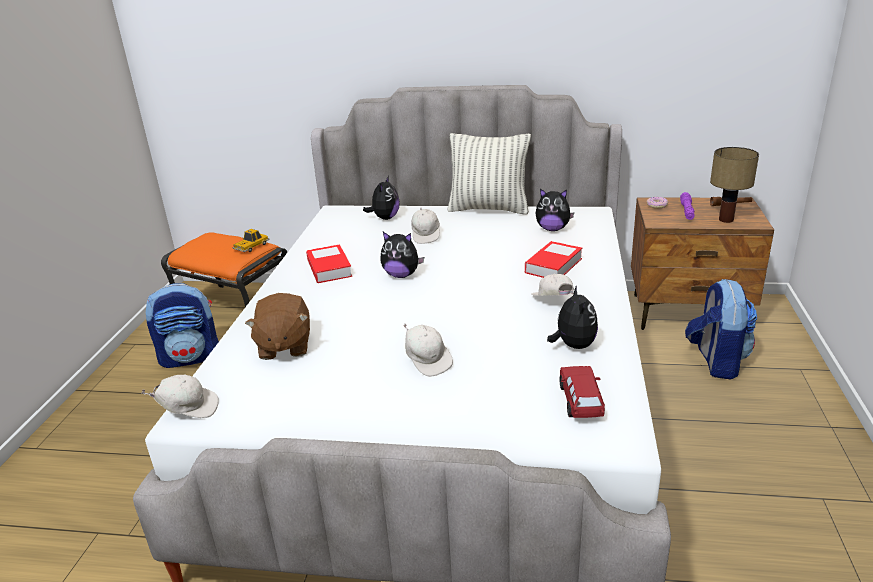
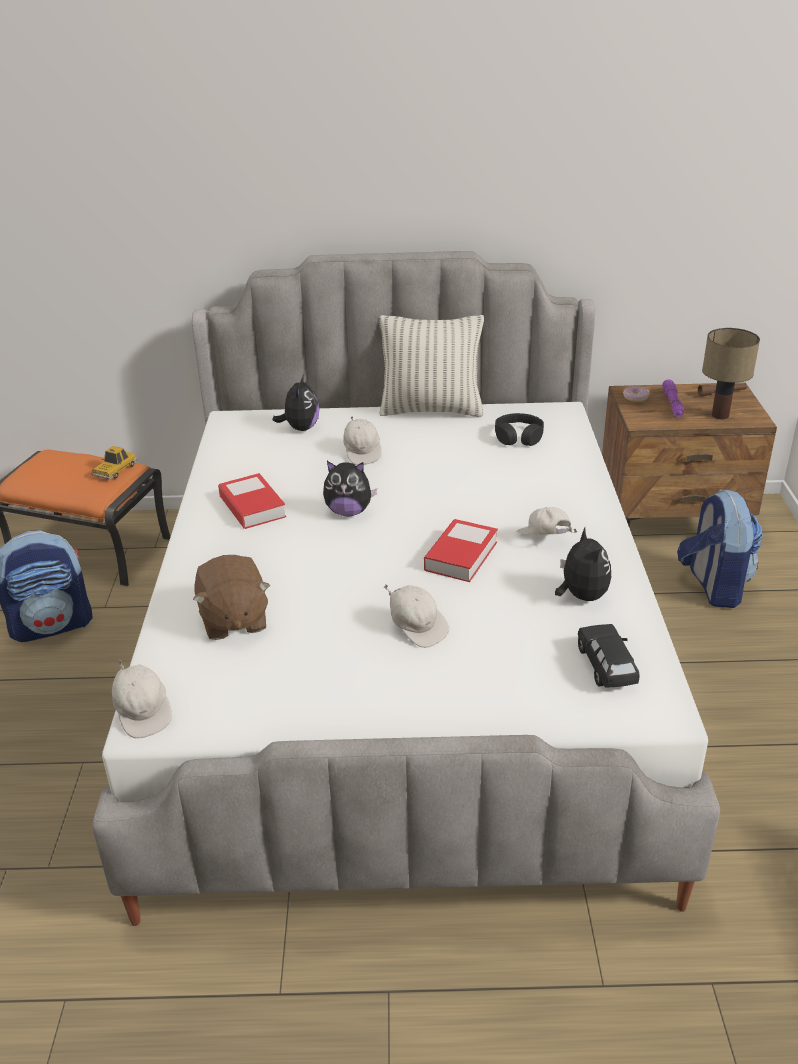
camera: 10 degrees left, 5 degrees up
(188, 409) = (143, 712): white cap -> white cap turned 75 degrees clockwise
(552, 229) = (518, 437): plush toy -> black headphones
(553, 265) = (532, 489): book -> book (461, 556)
(581, 401) = (606, 666): red toy car -> black toy car

